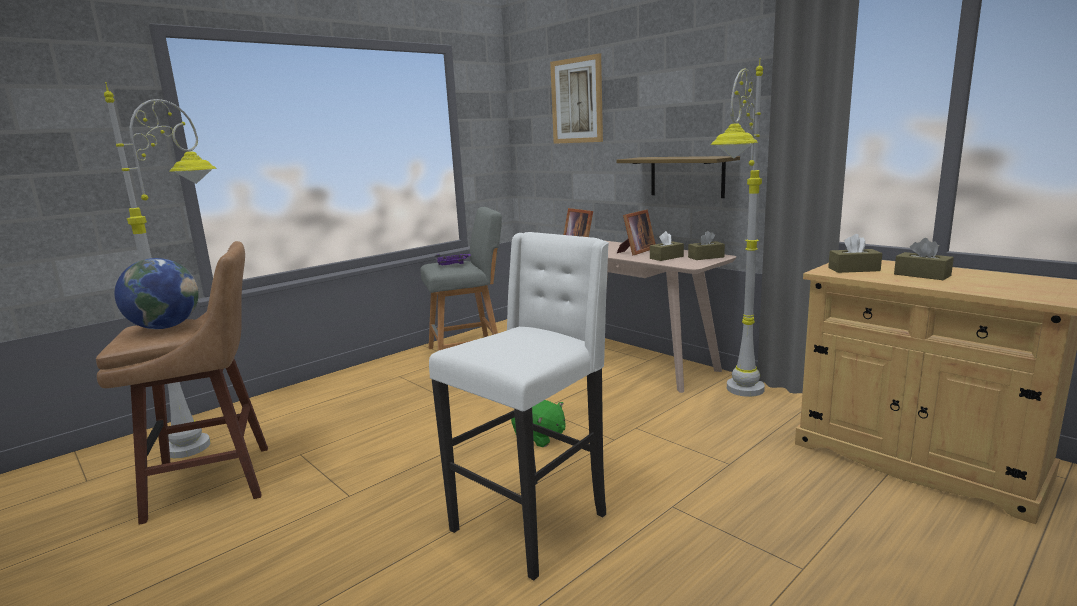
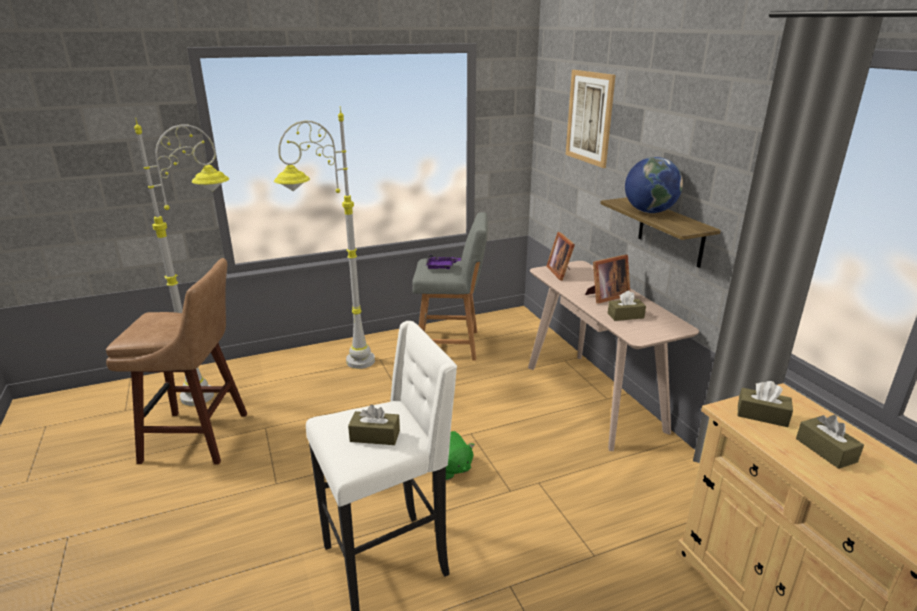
camera: 20 degrees right, 10 degrees up
(165, 327) = (161, 325): globe -> globe (649, 212)
(706, 257) = (665, 325): brown tissue box -> brown tissue box (375, 436)
(735, 400) = (656, 477): grey floor lamp -> grey floor lamp (337, 368)

